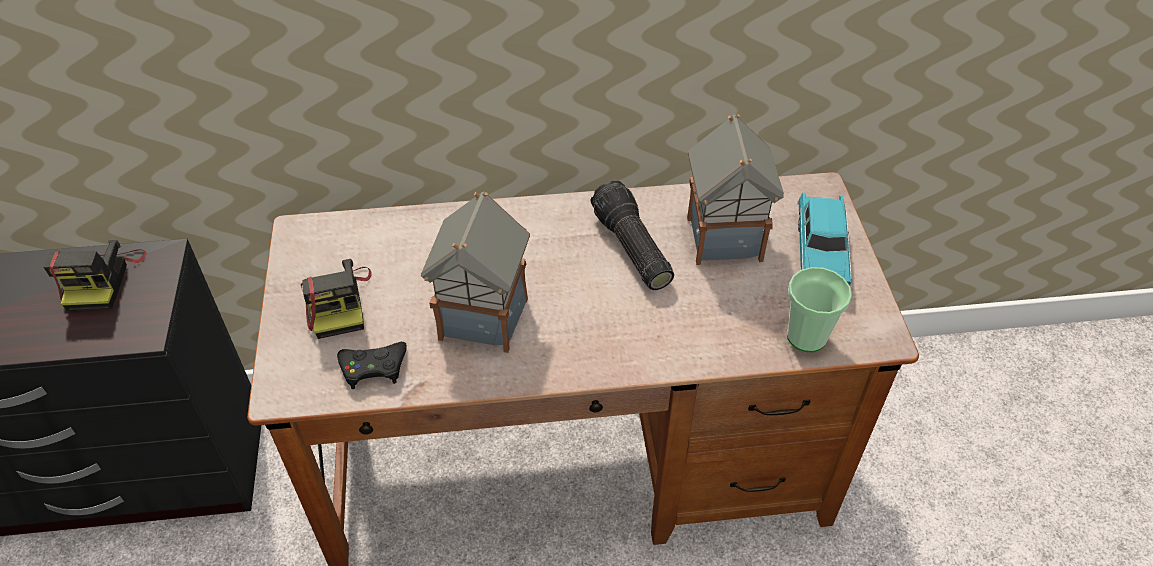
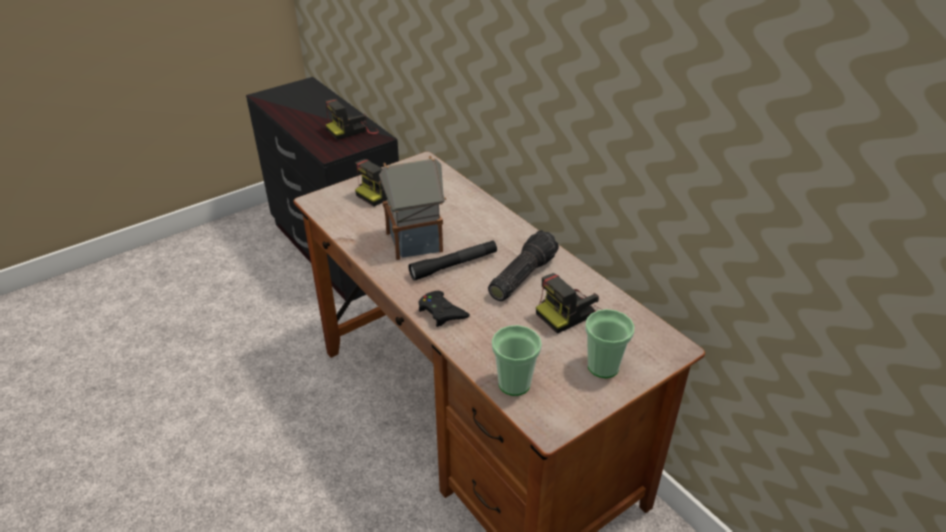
camera: 60 degrees right, 10 degrees down
(373, 367) = (351, 220): black game controller -> black game controller (441, 312)
(564, 300) = (454, 265): none -> black flashlight
(723, 237) = (572, 313): toy house -> camera
(819, 254) = (603, 366): turquoise toy car -> cup

